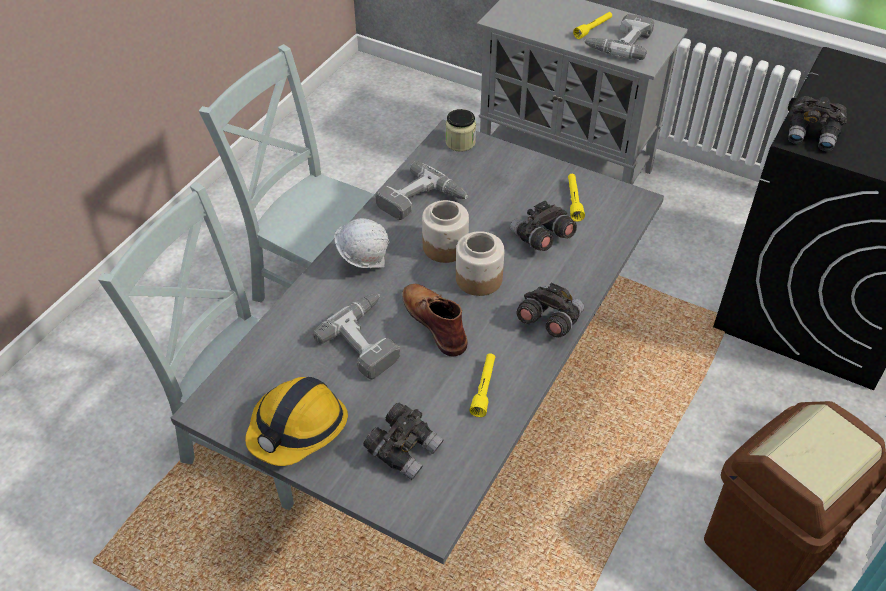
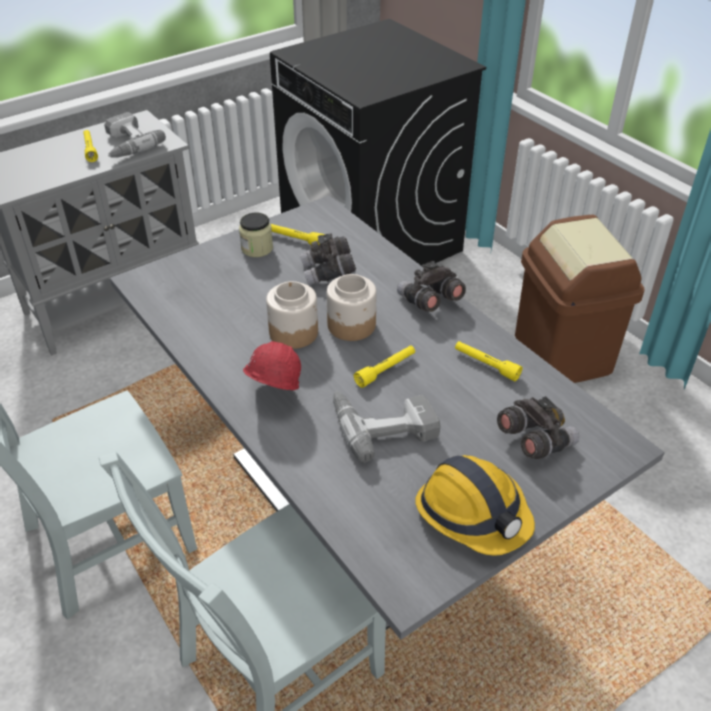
camera: 65 degrees left, 5 degrees down
(363, 263) = (273, 396): white hard hat -> red hard hat
(422, 202) = (219, 328): power drill -> none
(434, 321) = (385, 370): brown boot -> yellow flashlight
(460, 142) = (156, 277): jar -> jar (257, 248)
(813, 134) = (363, 89): grey binoculars -> none

